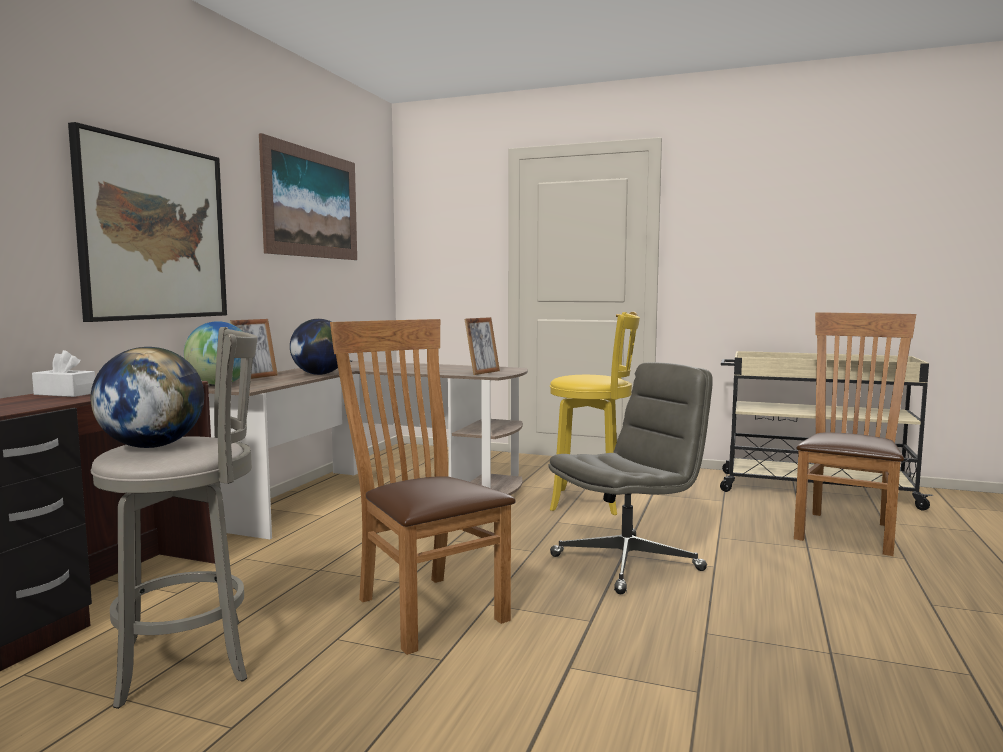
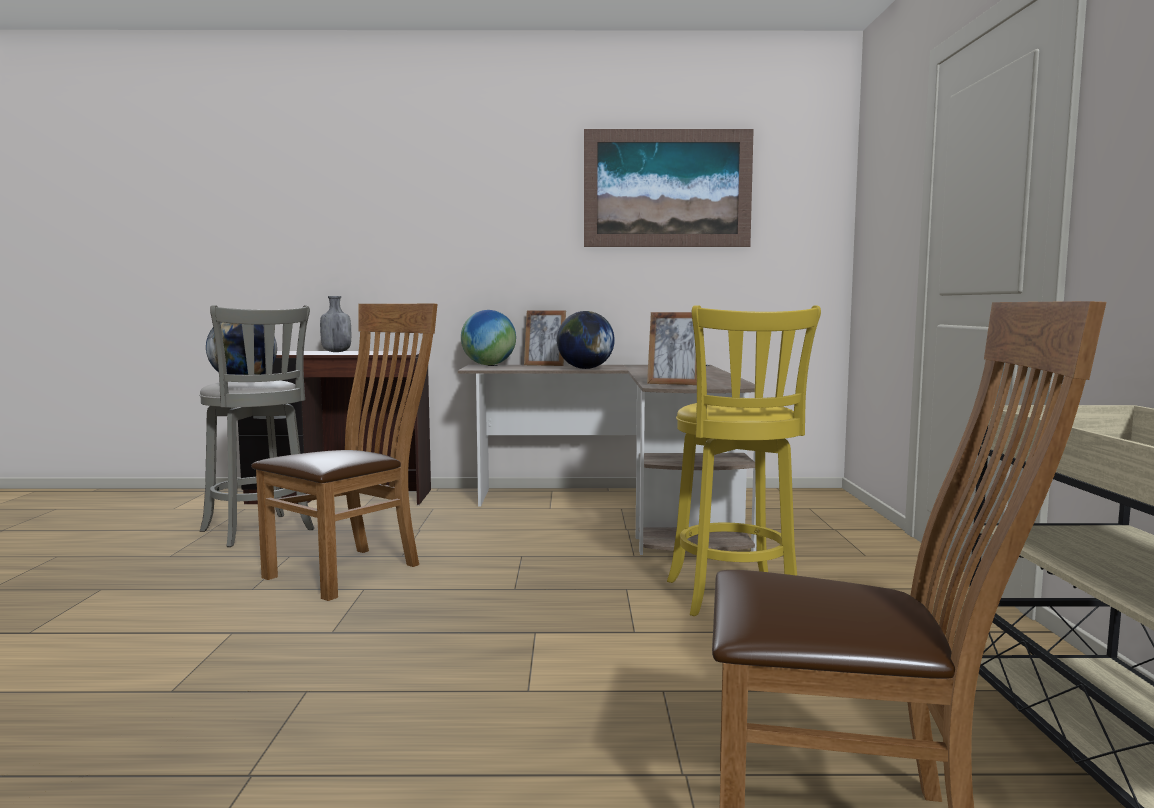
camera: 70 degrees right, 0 degrees up
(65, 394) = (336, 352): white tissue box -> grey bottle
(154, 231) = (452, 236): picture -> none
(627, 562) = (507, 636): grey office chair -> none

